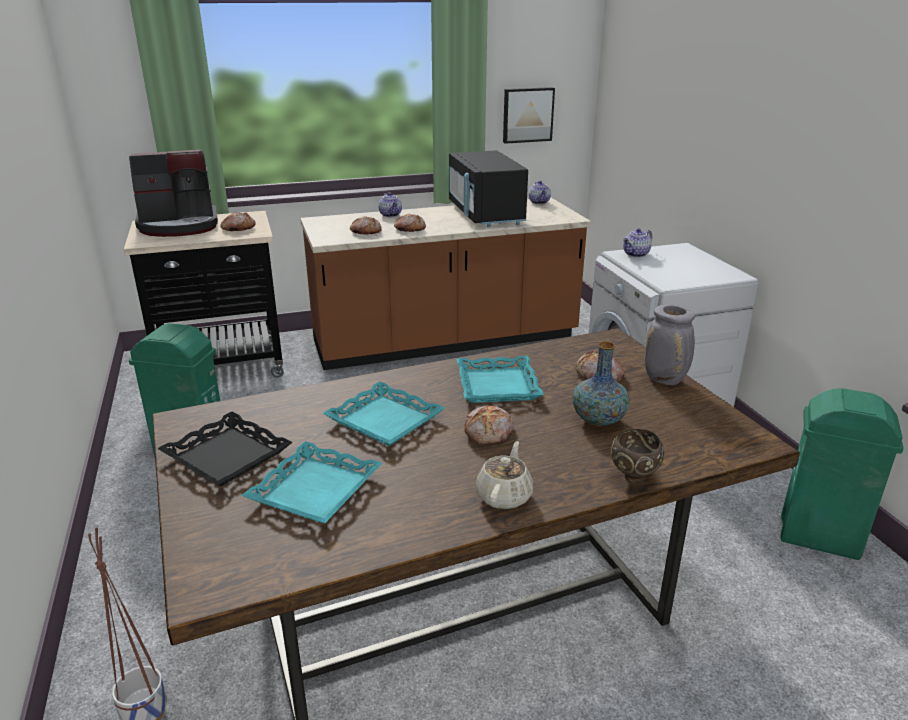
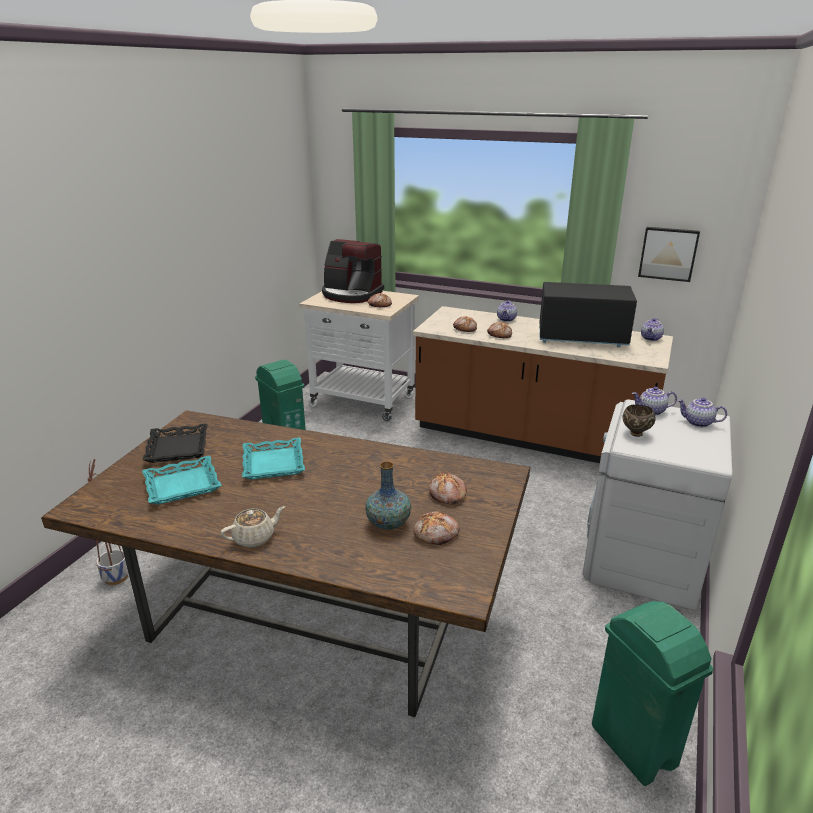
camera: 40 degrees right, 0 degrees up
(222, 367) = (363, 401): black cart -> white cart
(485, 214) = (581, 338): black microwave -> black microwave turned 75 degrees clockwise
(490, 432) = (312, 498): bread -> bread (436, 534)
(498, 385) = (370, 471): turquoise tray -> none
(633, 478) = (338, 569): brown bowl -> brown bowl (635, 434)
(665, 380) = (488, 520): grey vase -> none
(679, 253) = (698, 423): none -> teapot

